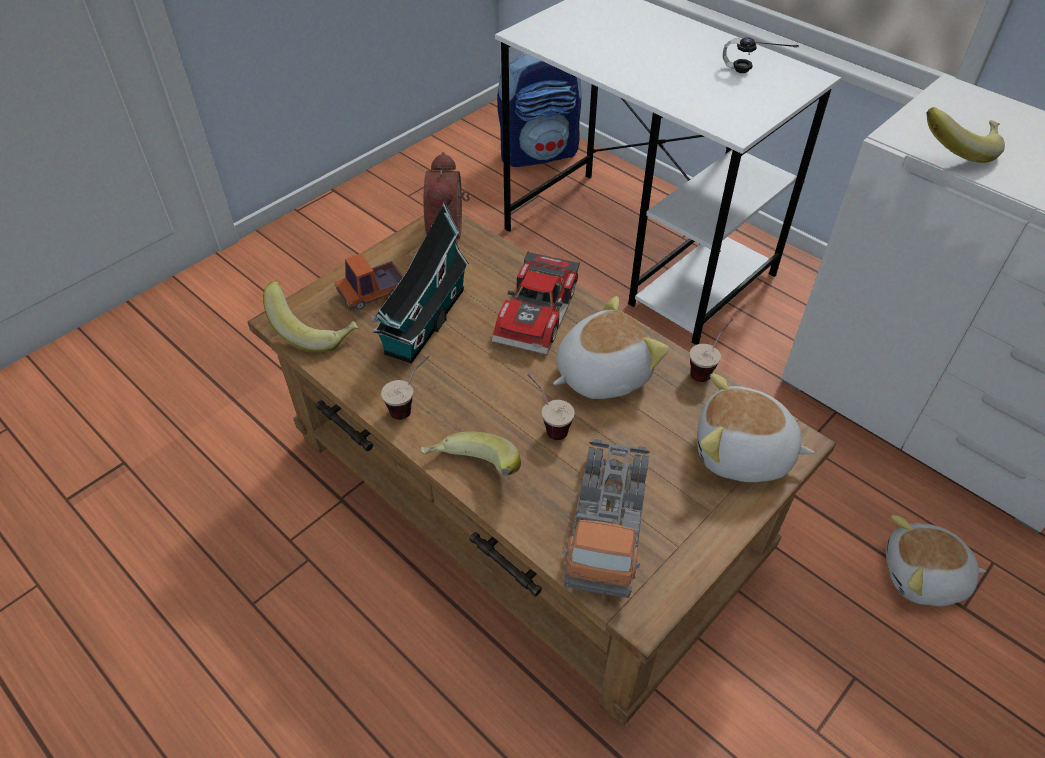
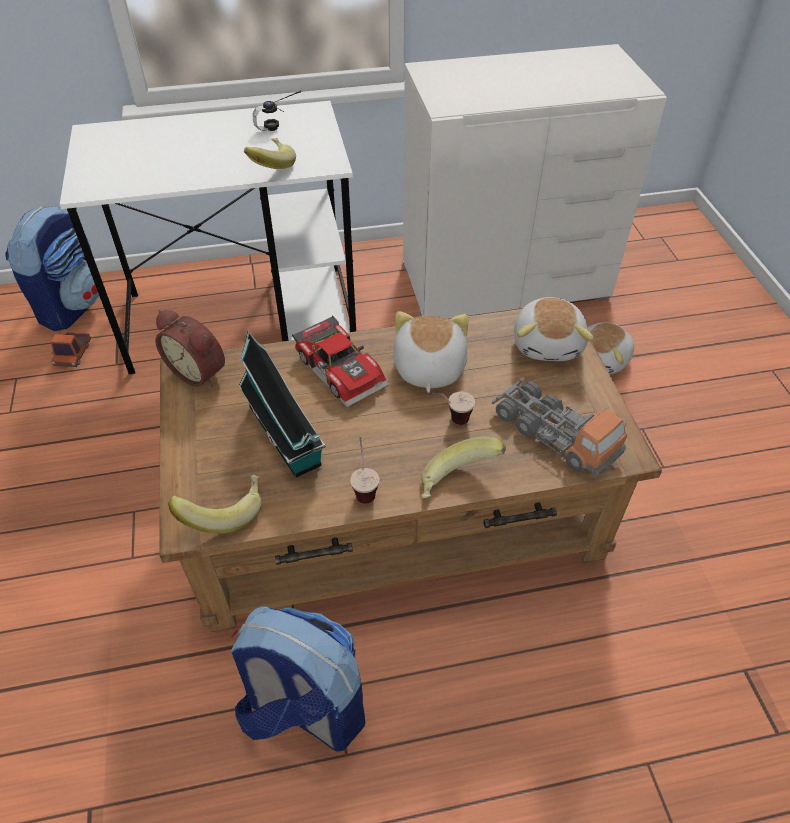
camera: 55 degrees left, 0 degrees up
(276, 547) = (304, 709): none -> backpack
(372, 292) = (217, 452): toy truck -> toy truck (73, 354)
(707, 368) = (469, 318): cup -> none
(742, 454) = (548, 344): plush toy -> plush toy turned 45 degrees counterclockwise
(957, 150) = (478, 99): banana -> banana (270, 166)

